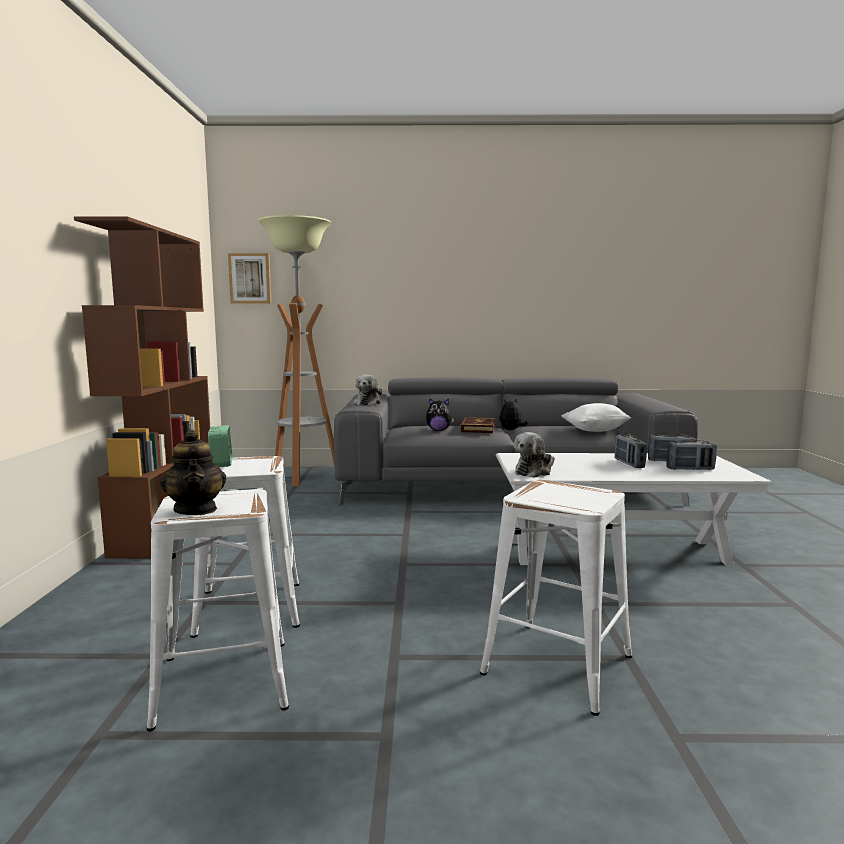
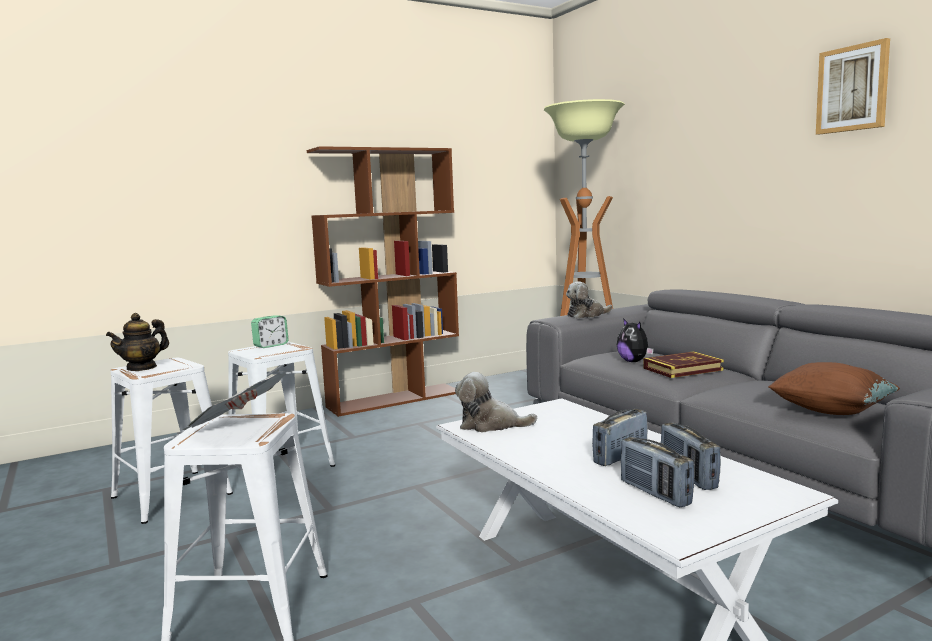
camera: 60 degrees right, 0 degrees up
(250, 278) = (578, 170): picture -> picture (852, 89)
(511, 430) = (734, 382): plush toy -> none
(562, 493) = (238, 428): none -> newspaper
(595, 430) = (831, 411): white pillow -> brown pillow

